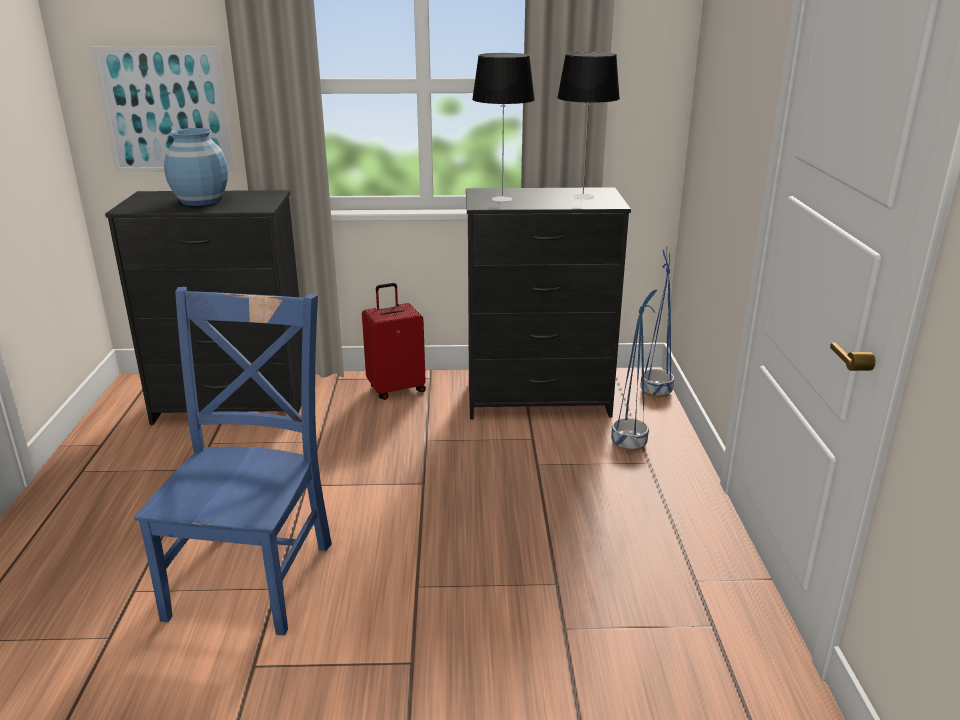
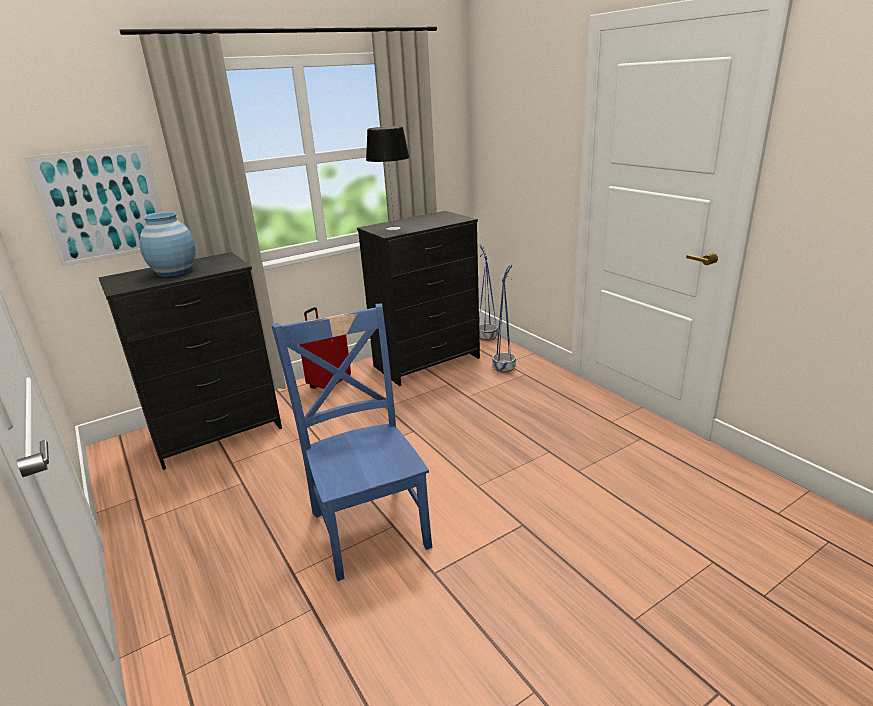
camera: 30 degrees left, 0 degrees up
(582, 196) = (438, 218): table lamp -> none

